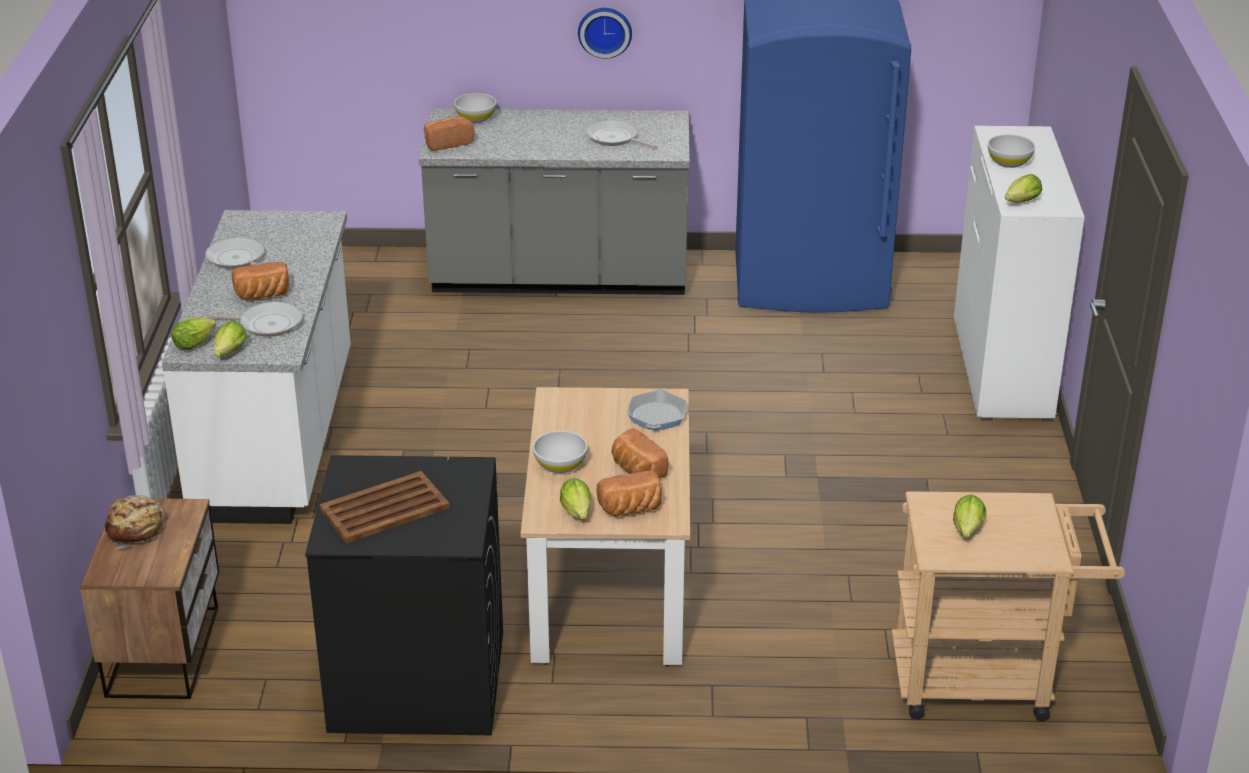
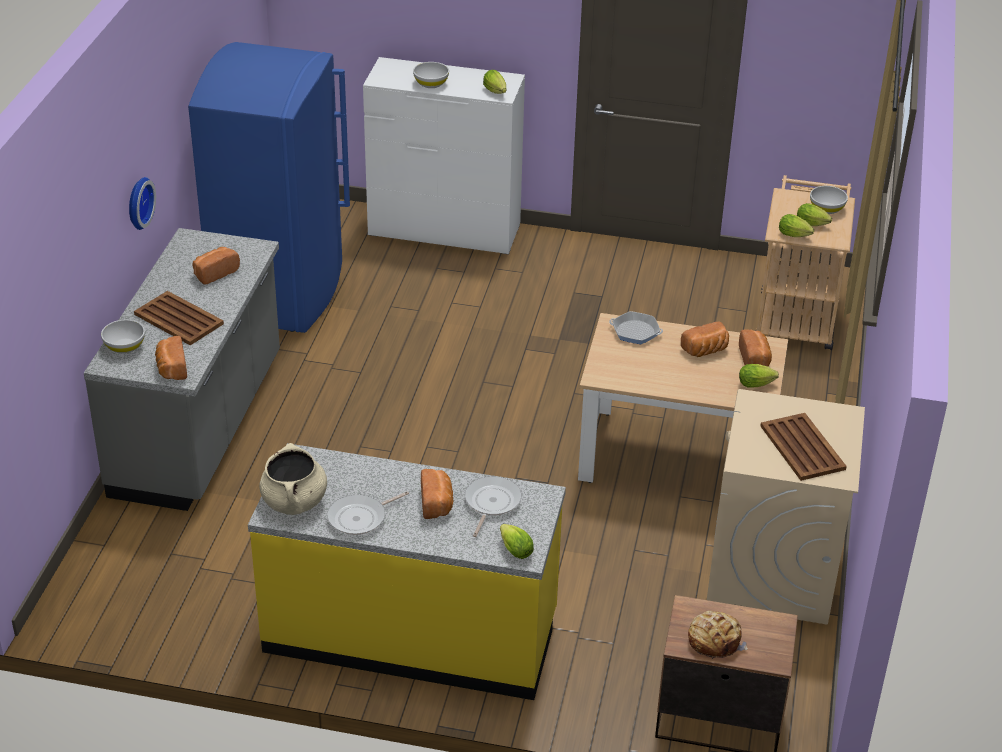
camera: 80 degrees left, 5 degrees up
(229, 353) = (538, 529): lettuce -> lettuce (795, 236)
(258, 226) = (294, 502): none -> beige cooking pot
(278, 437) = (411, 633): white counter -> yellow counter
(416, 681) = (773, 571): black washing machine -> beige washing machine
(528, 134) = (179, 319): none -> brown tray
(560, 464) = (693, 385): white bowl -> white bowl (826, 208)
(615, 138) = (214, 273): frying pan -> bread

